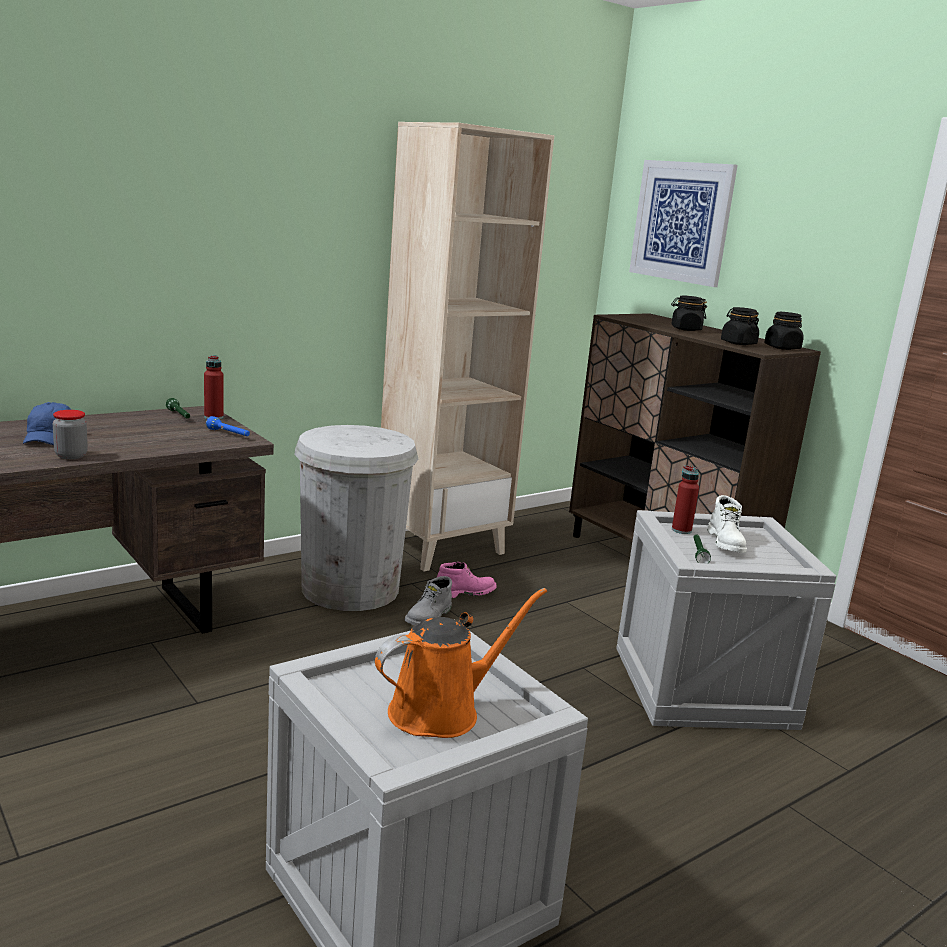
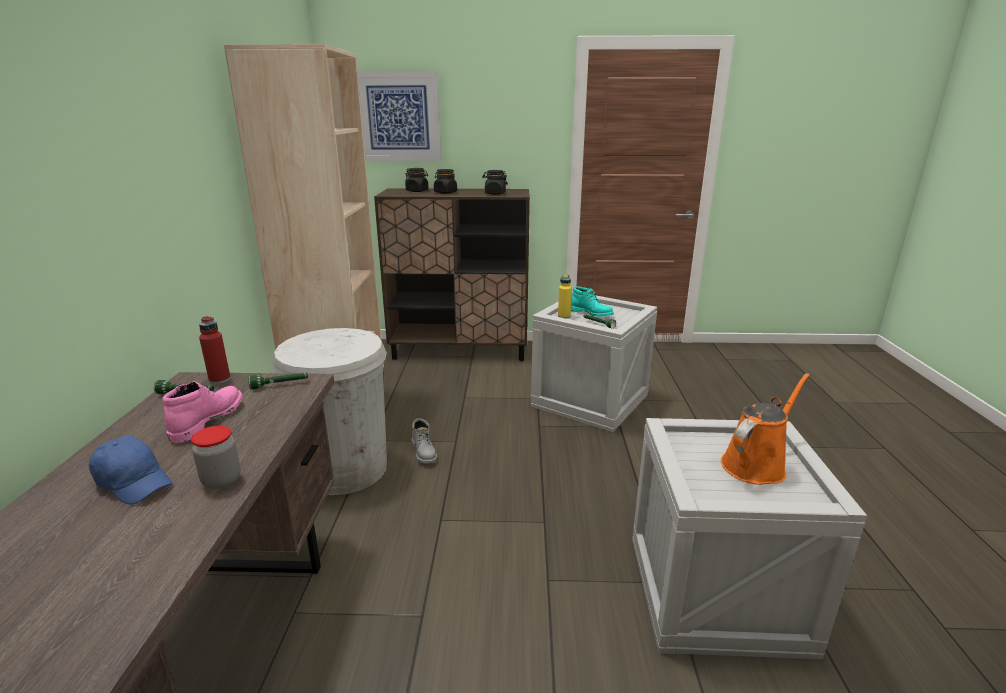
camera: 50 degrees left, 5 degrees up
(229, 434) = (280, 385): blue flashlight -> green flashlight
(442, 711) = (756, 464): orange watering can -> orange watering can turned 45 degrees clockwise
(464, 593) = (411, 426): pink boot -> pink boot (207, 420)
(681, 530) = (564, 316): red bottle -> yellow bottle
(726, 543) = (591, 313): white boot -> turquoise boot
(782, 348) = (515, 191): black jar -> black jar (417, 191)

